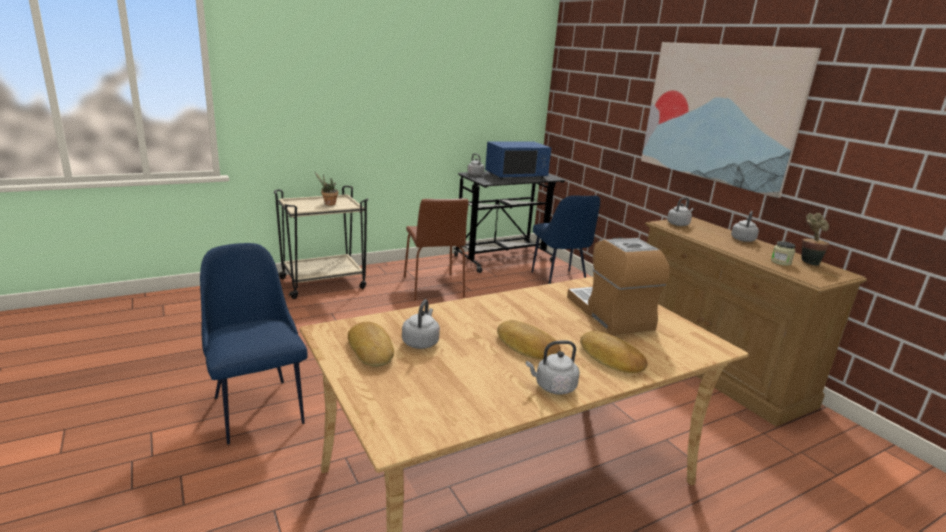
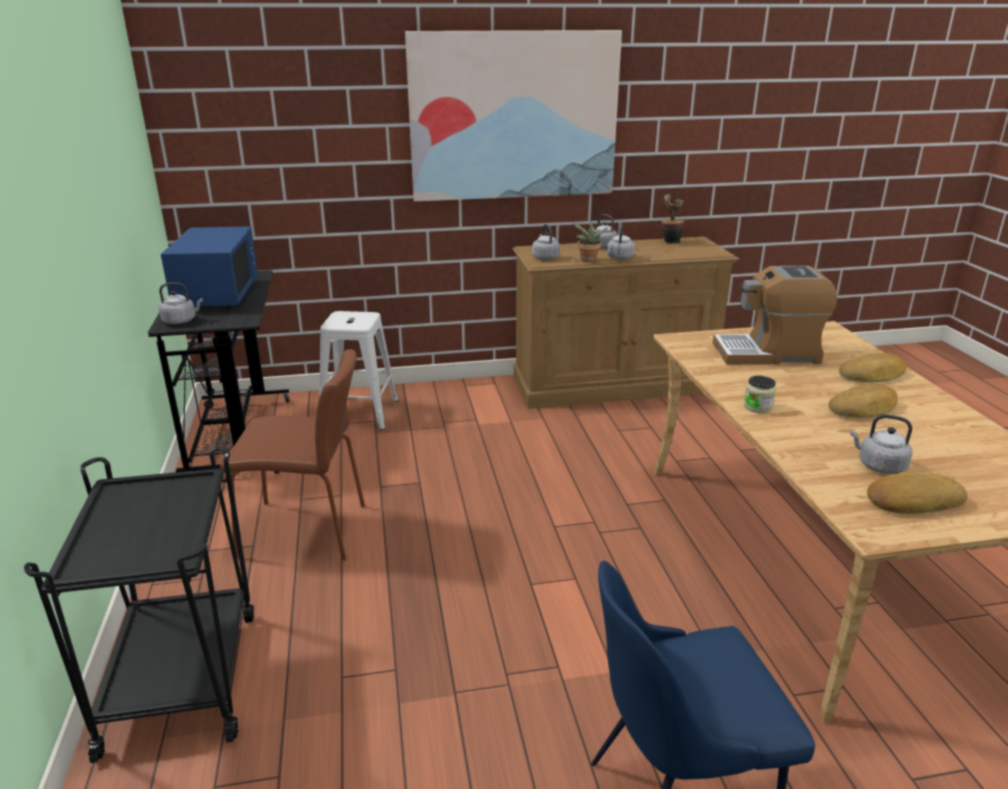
camera: 70 degrees left, 5 degrees up
(324, 283) = (182, 678): beige cart -> black cart
(328, 204) = (146, 512): potted plant -> potted plant (587, 261)
(553, 387) = (945, 411): grey kettle -> grey kettle (620, 258)
(559, 281) = (359, 413): blue chair -> white stool
(780, 262) = (672, 251): jar -> jar (757, 407)

